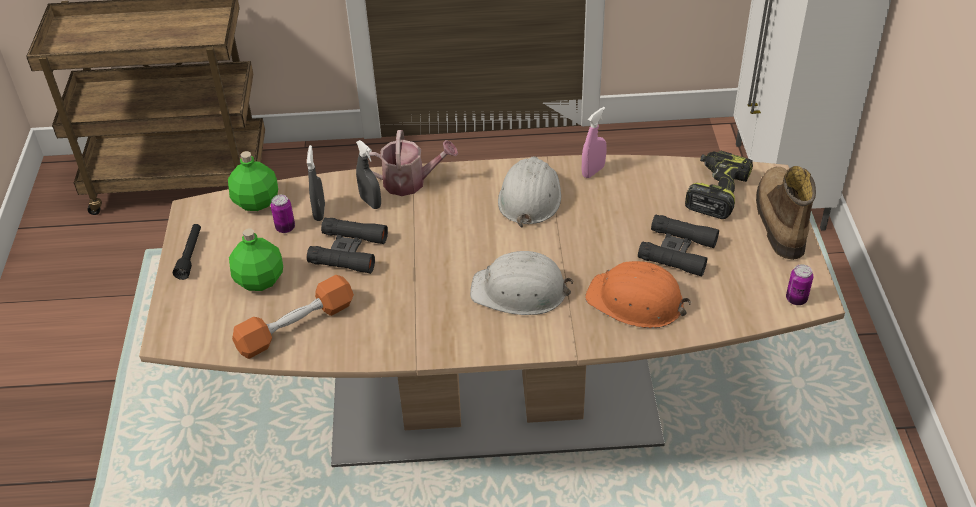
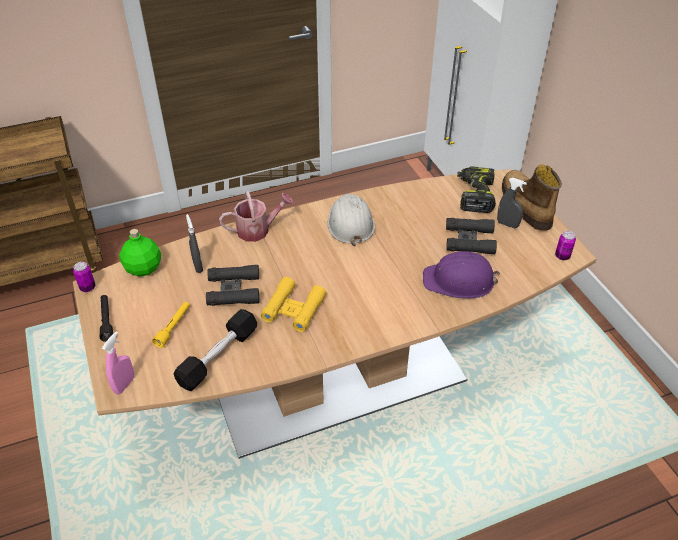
camera: 20 degrees left, 0 degrees up
(260, 280) = (173, 327): green bottle -> yellow flashlight
(285, 228) = (176, 283): can -> can (88, 287)
(296, 326) = (218, 357): orange dumbbell -> black dumbbell
(370, 202) = (234, 250): grey spray bottle -> grey spray bottle (507, 224)
(409, 290) = (293, 309): none -> yellow binoculars
(520, 291) = (375, 292): white hard hat -> none
(593, 171) = (385, 197): pink spray bottle -> pink spray bottle (124, 385)
(636, 301) = (459, 281): orange hard hat -> purple hard hat

